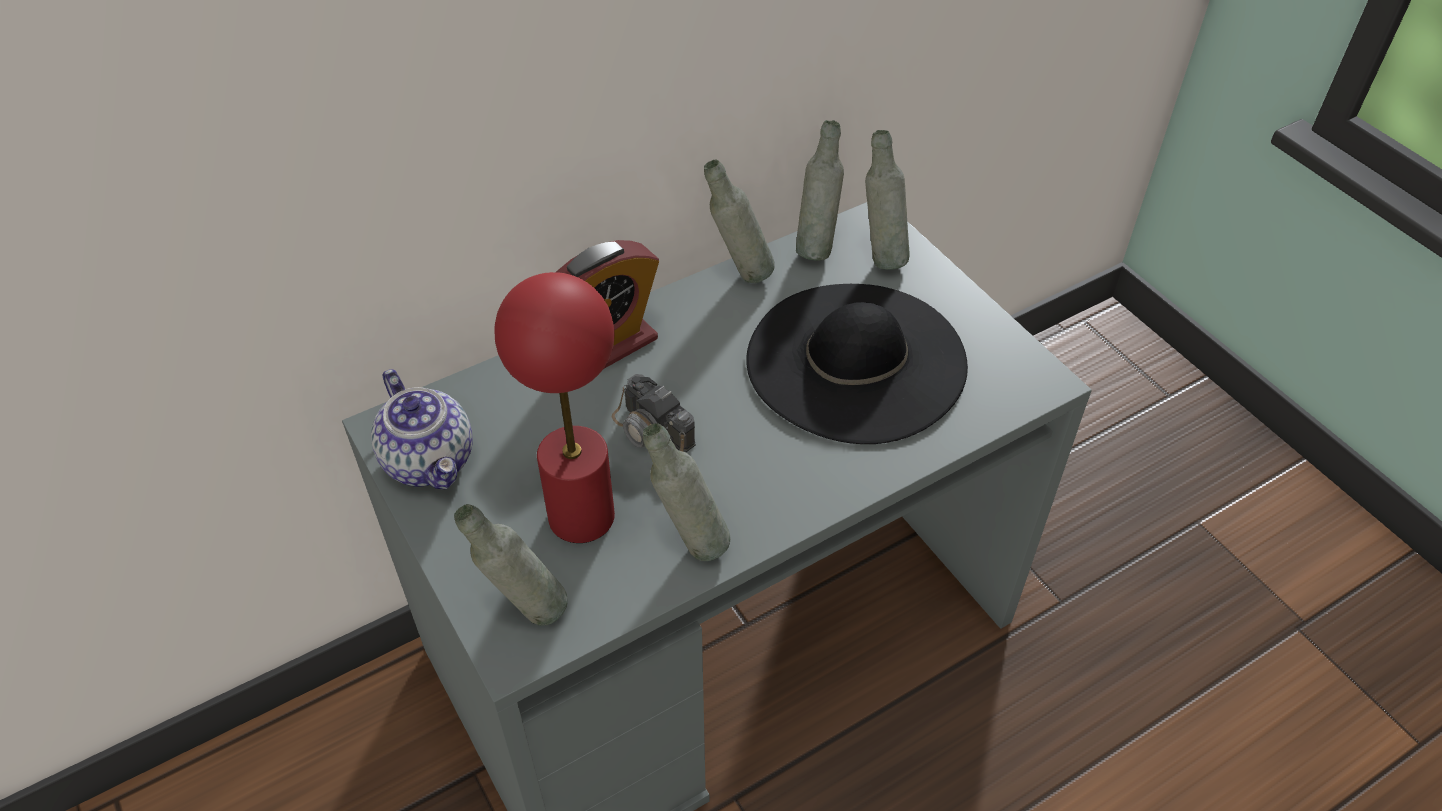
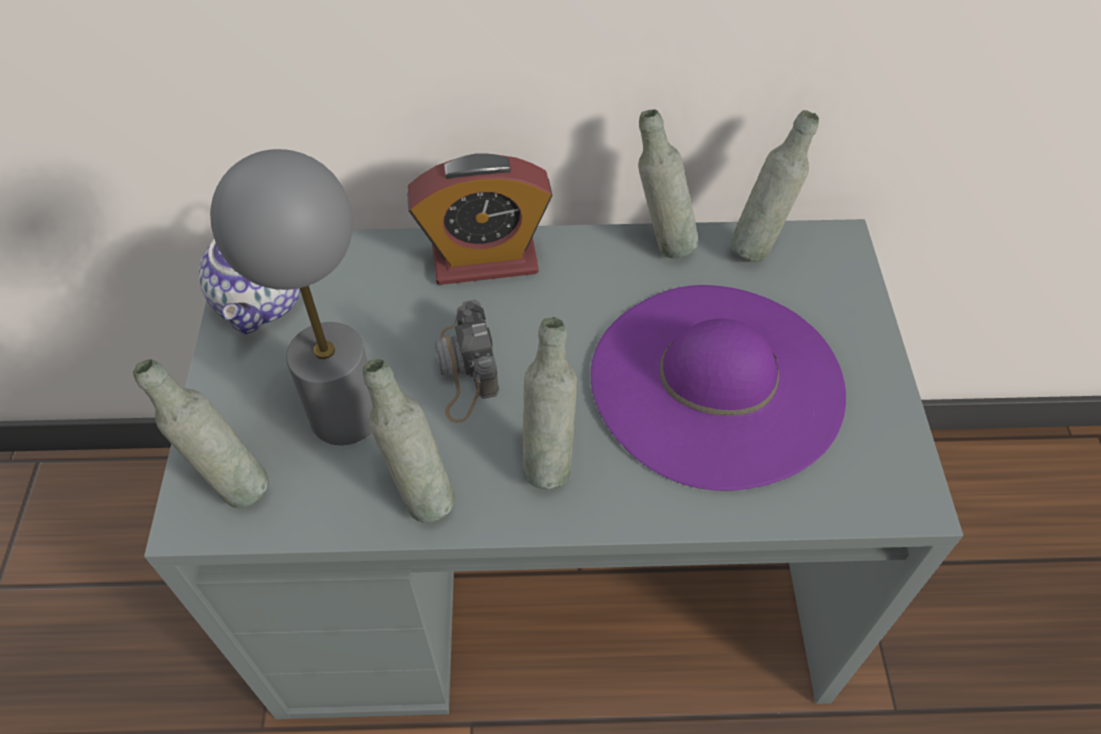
camera: 30 degrees right, 5 degrees up
(580, 517) = (344, 416): red table lamp -> grey table lamp
(856, 361) = (716, 382): black hat -> purple hat
(881, 256) = (821, 282): grey bottle -> grey bottle (548, 458)

